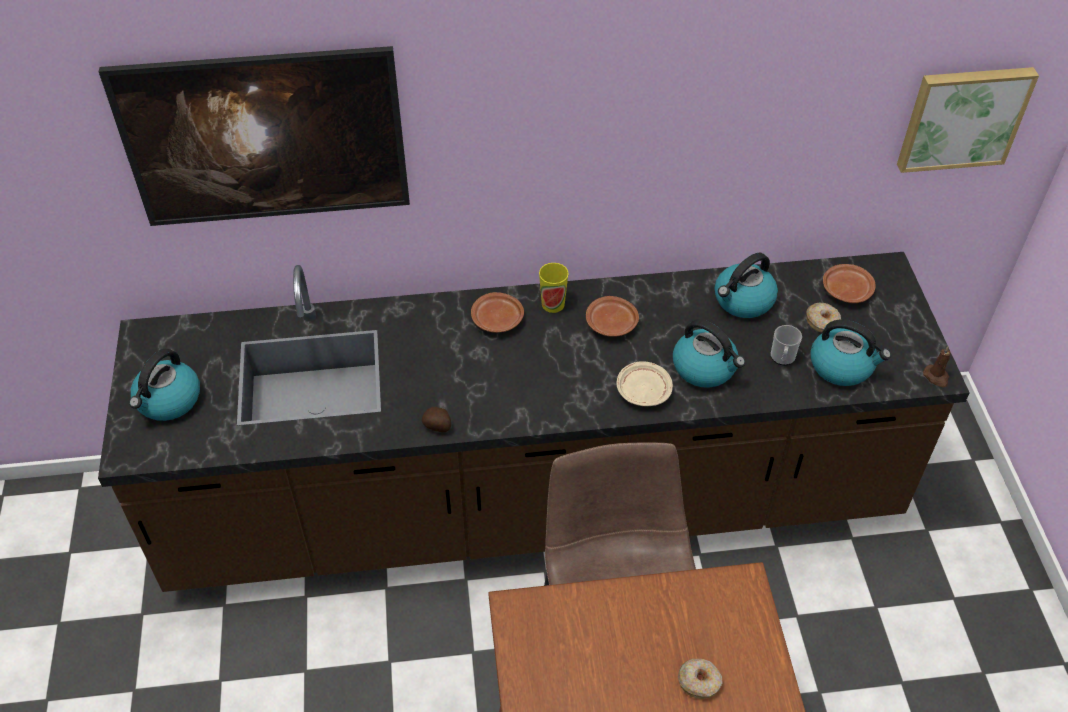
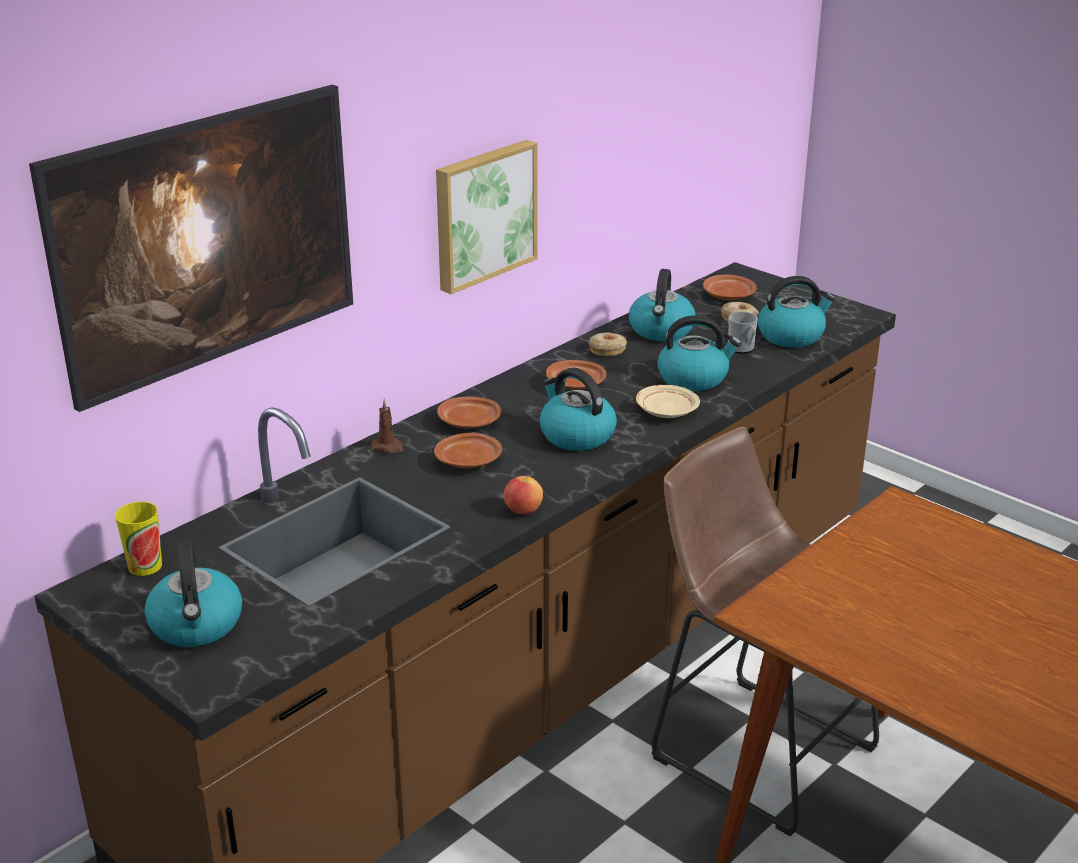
camera: 40 degrees left, 20 degrees down
(438, 426) = (523, 511): potato -> apple
(457, 357) = (469, 461): none -> brown plate
(552, 376) = (576, 435): none -> kettle
(553, 304) = (506, 393): cup -> cup (145, 566)
(699, 682) = (958, 576): donut -> donut (607, 350)
(936, 377) = (862, 315): brown candle -> brown candle (388, 447)
(962, 117) = (750, 100): picture -> picture (483, 214)

